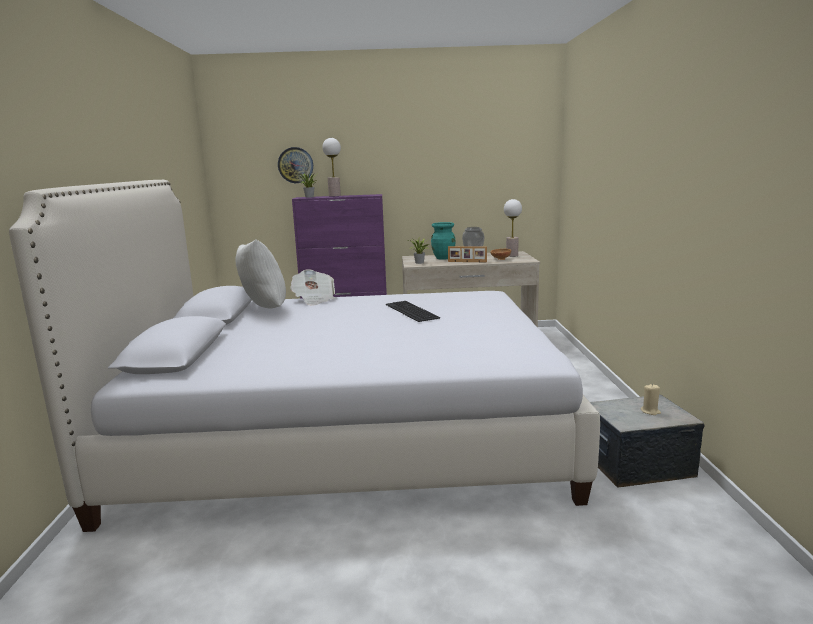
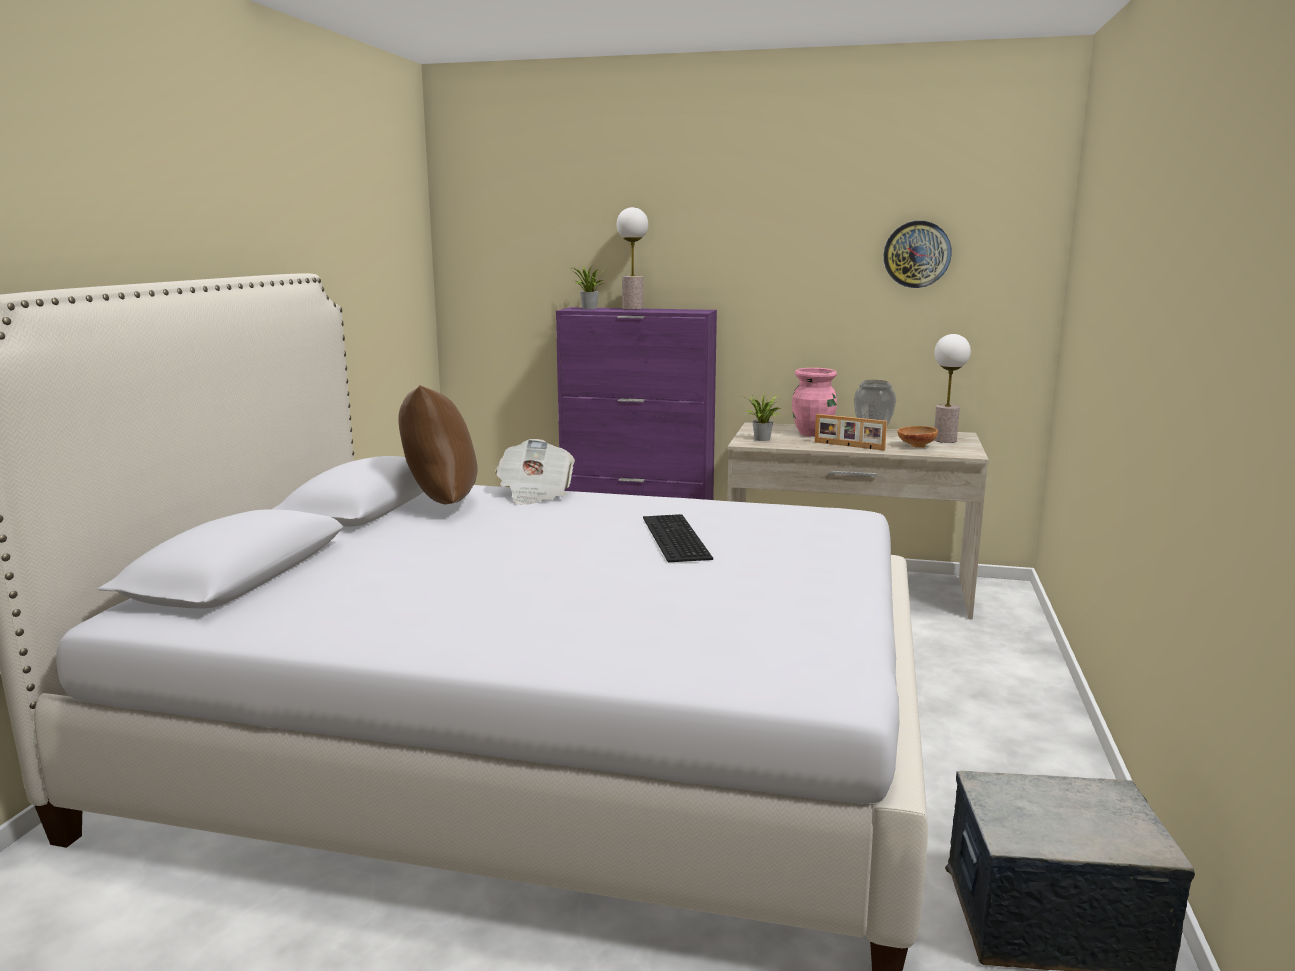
camera: 15 degrees right, 0 degrees up
(262, 309) = (438, 503): white pillow -> brown pillow
(295, 165) = (573, 252): wall clock -> wall clock (917, 254)
(443, 258) = (813, 434): turquoise vase -> pink vase
(650, 411) = (1084, 818): beige candle -> none

